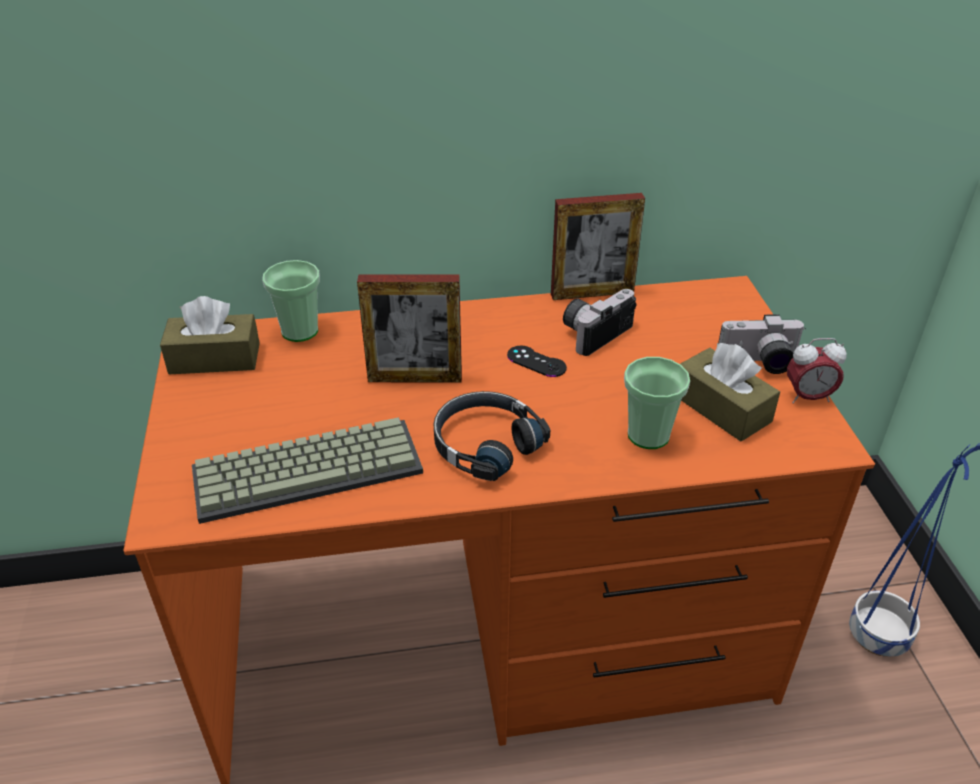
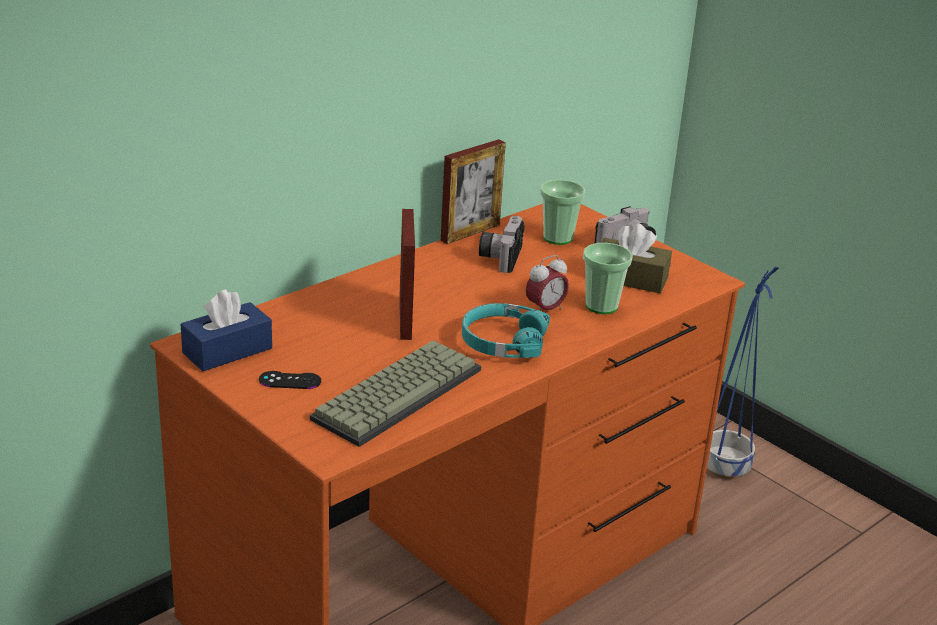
camera: 35 degrees left, 10 degrees down
(214, 358) = (227, 351): brown tissue box -> blue tissue box
(300, 331) = (274, 314): cup -> cup (558, 238)
(415, 378) = (405, 319): picture frame -> picture frame turned 60 degrees counterclockwise
(485, 444) = (502, 342): black headphones -> turquoise headphones
(536, 361) = (480, 285): black game controller -> black game controller (290, 380)
(808, 397) = (675, 258): alarm clock -> alarm clock (545, 310)

